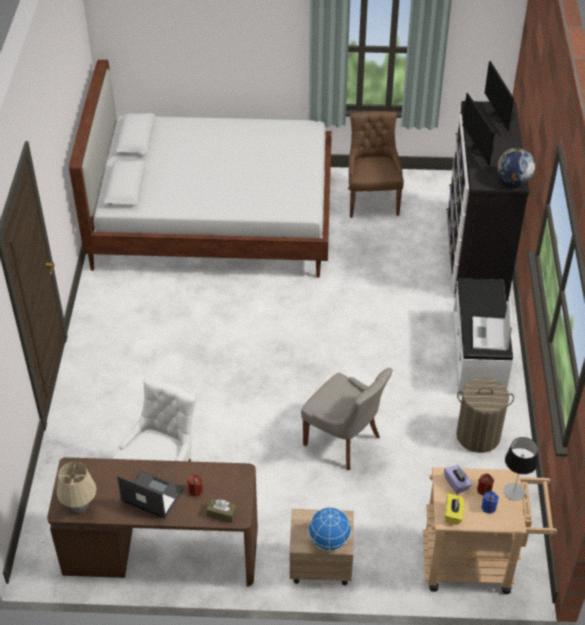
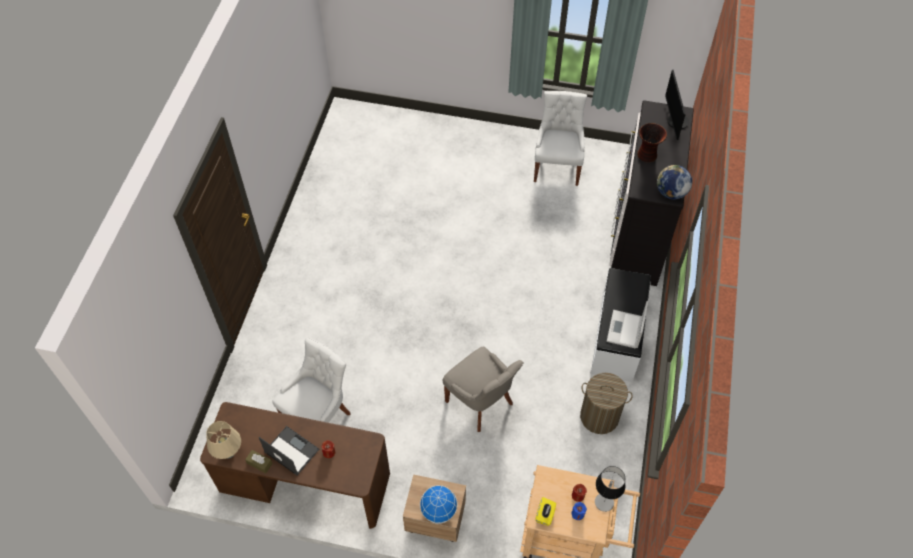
camera: 10 degrees right, 10 degrees up
(214, 218) = (414, 166): white bed -> none
(221, 513) = (346, 479): brown tissue box -> brown tissue box (259, 463)
(372, 200) = (557, 167): brown chair -> white chair
(457, 484) = (555, 485): purple tissue box -> none
(480, 149) = (647, 155): monitor -> vase

